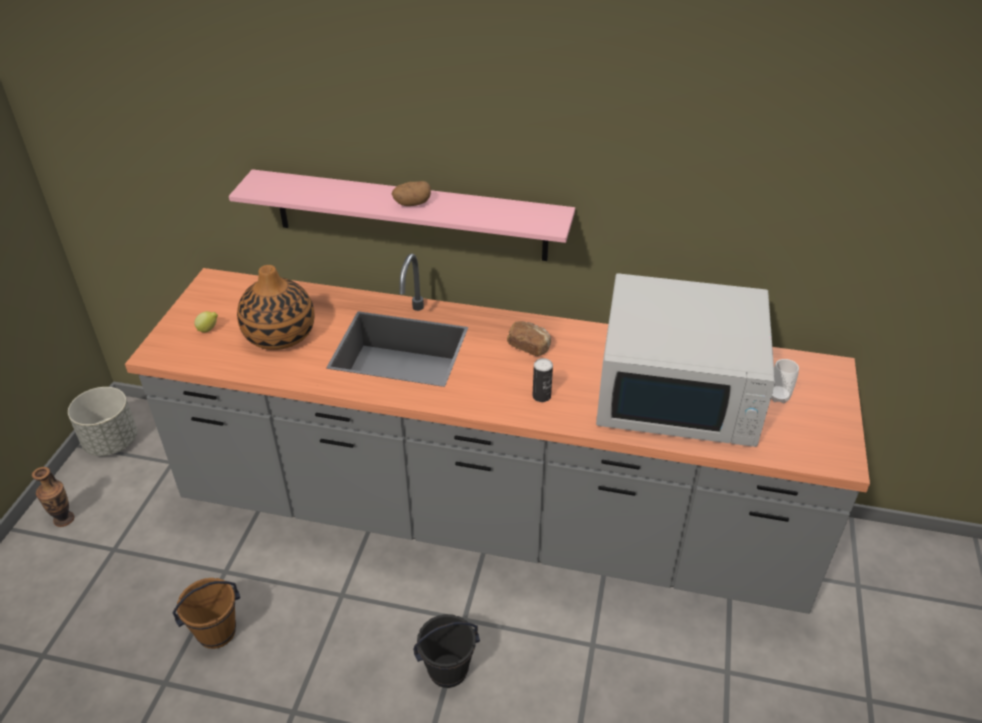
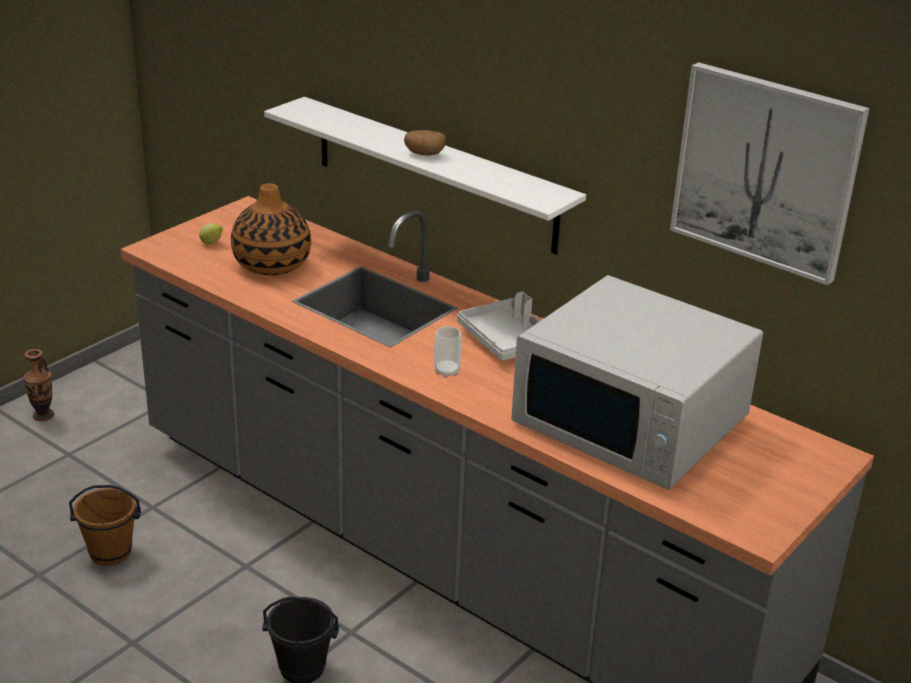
camera: 25 degrees right, 10 degrees down
(111, 441) = (126, 367): grey planter -> none
(410, 215) = (434, 174): pink shelf -> white shelf
(529, 346) = (505, 340): bread -> grey tray
(541, 396) = (479, 382): can -> none
(757, 160) = (766, 171): none -> picture
(778, 396) = (742, 460): cup -> cup (447, 371)

